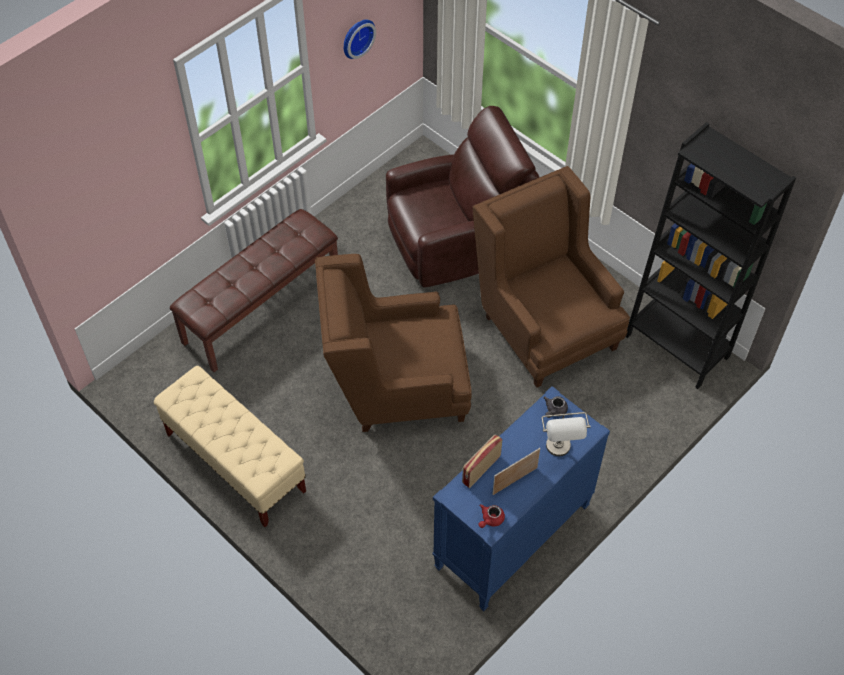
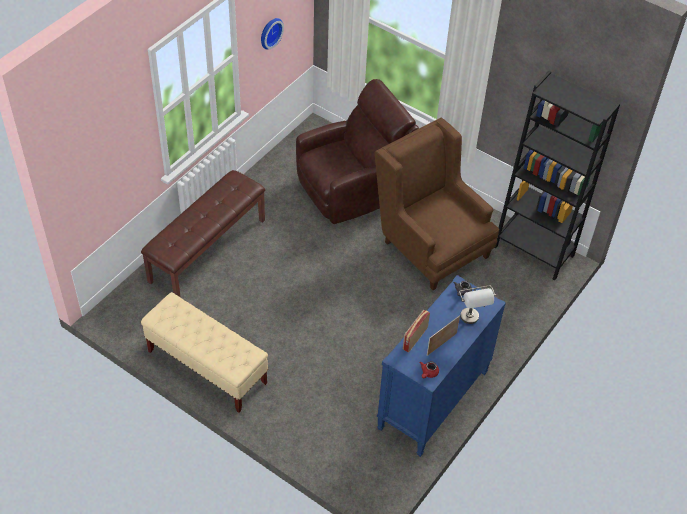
camera: 10 degrees left, 5 degrees down
(395, 387) = (323, 300): brown armchair -> none

